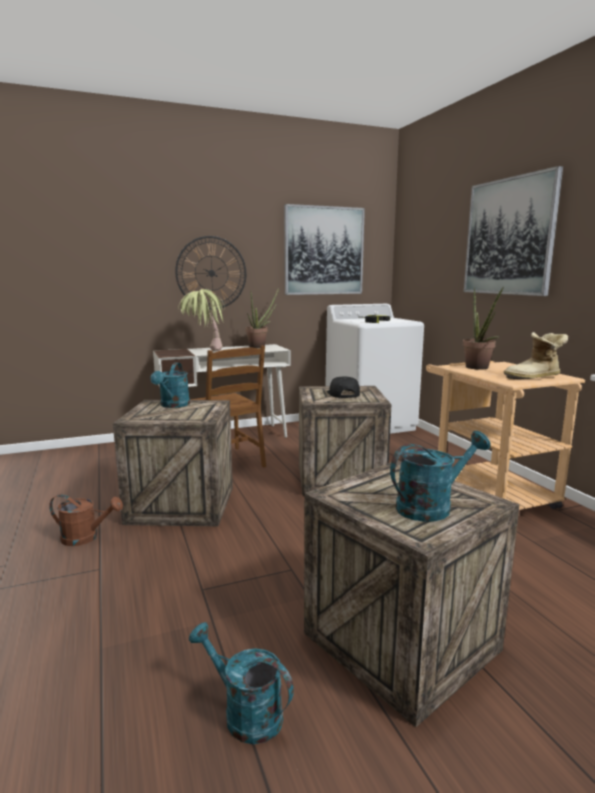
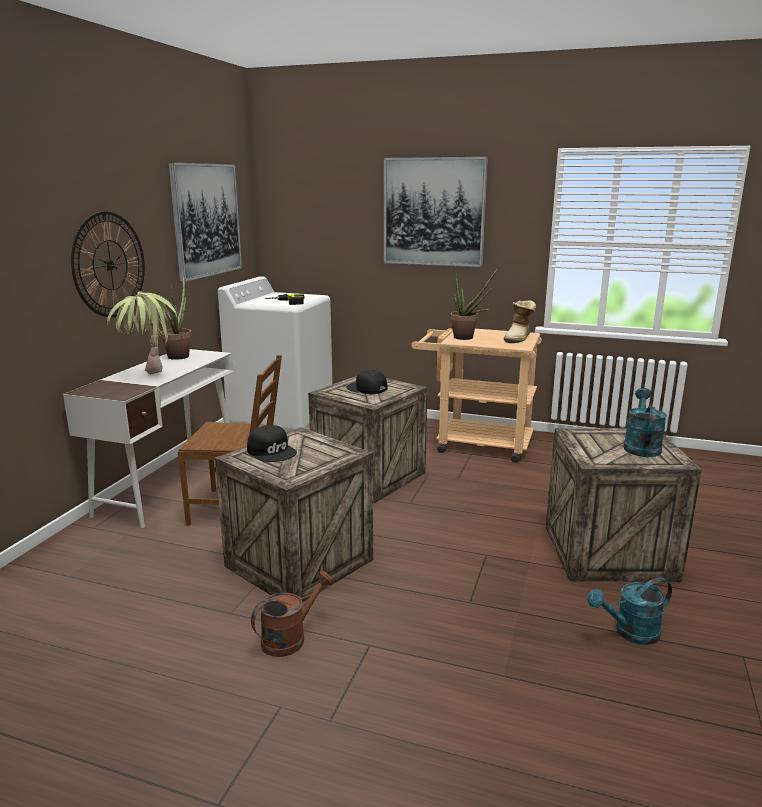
camera: 50 degrees left, 5 degrees up
(173, 405) = (272, 451): turquoise watering can -> black cap

